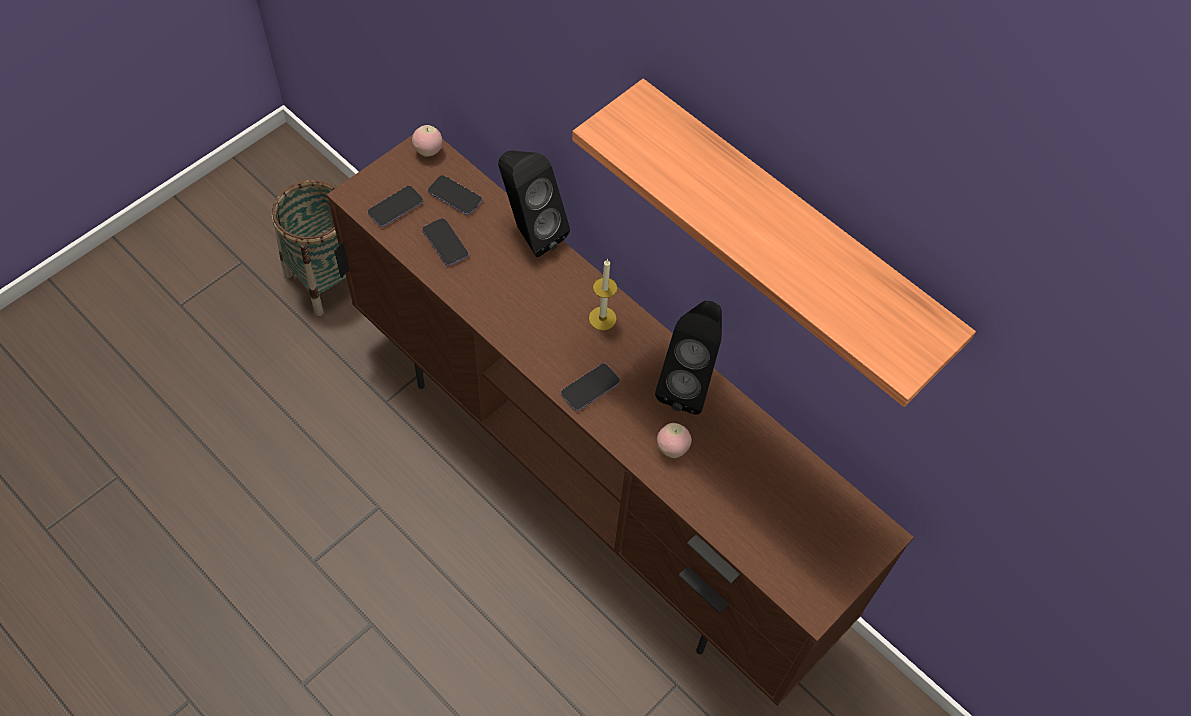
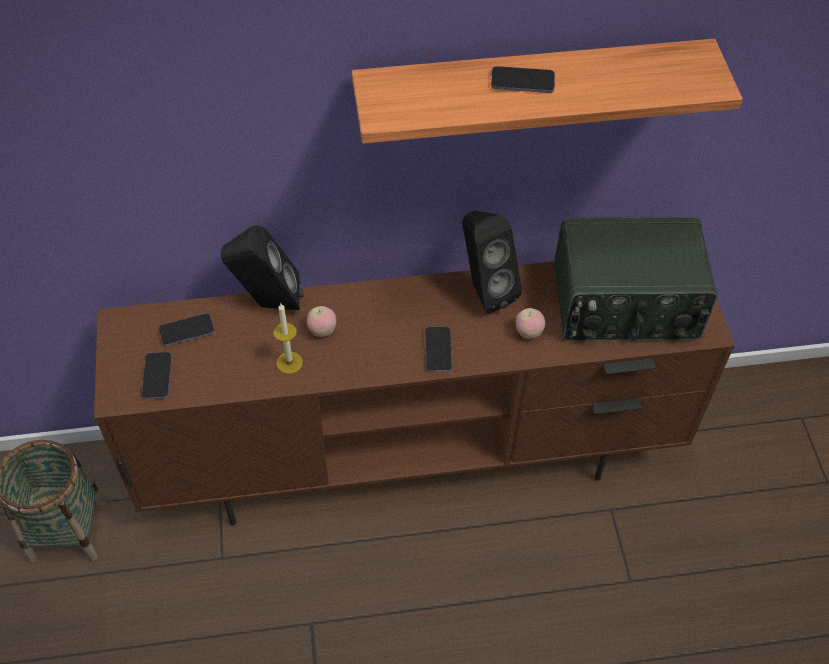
camera: 50 degrees left, 5 degrees down
(428, 151) = (125, 322): apple -> apple (322, 331)
(445, 243) = (224, 363): phone -> phone (522, 82)
(602, 318) = (385, 306): candle -> candle (289, 362)
(777, 512) = (625, 305): none -> radio

